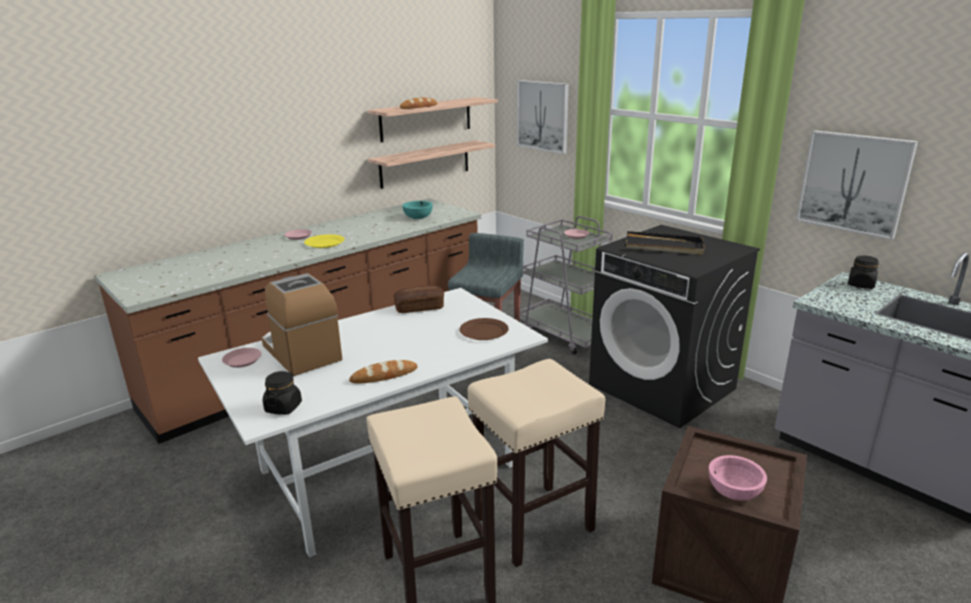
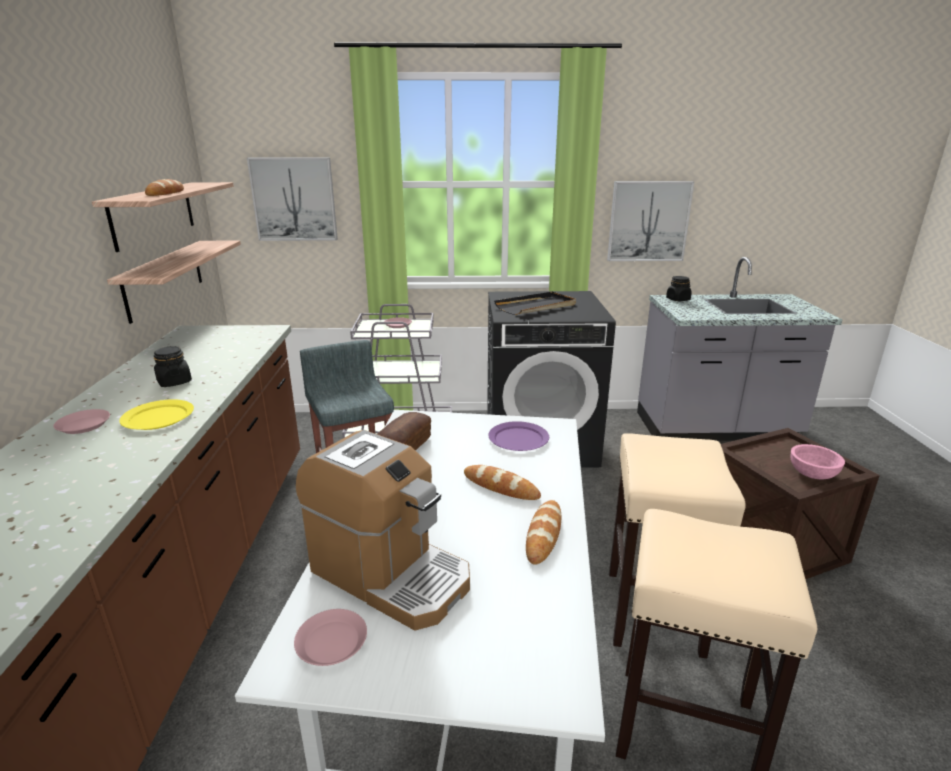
camera: 50 degrees left, 0 degrees up
(283, 407) = (540, 652): black jar -> black jar (174, 382)
(301, 352) = (390, 574): coffee machine -> coffee machine turned 150 degrees counterclockwise
(417, 347) = (500, 486): none -> bread
(418, 218) = (224, 349): turquoise bowl -> none
(483, 332) = (518, 439): brown plate -> purple plate

